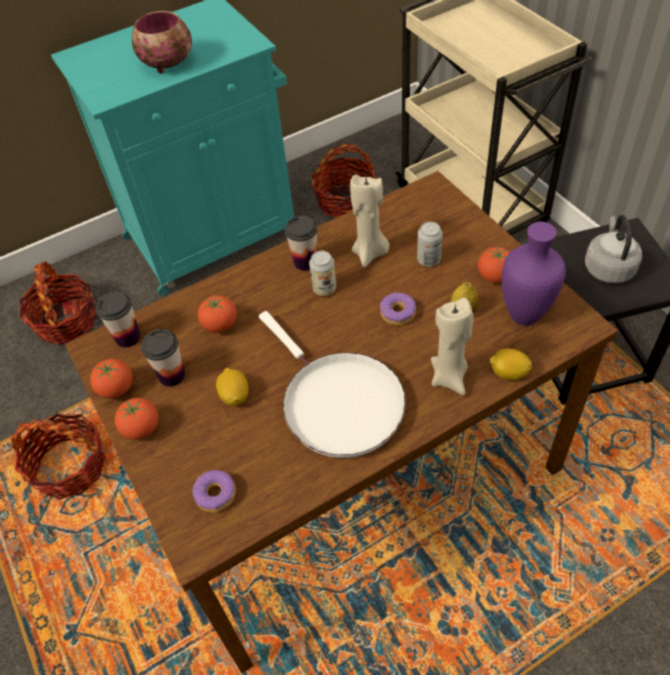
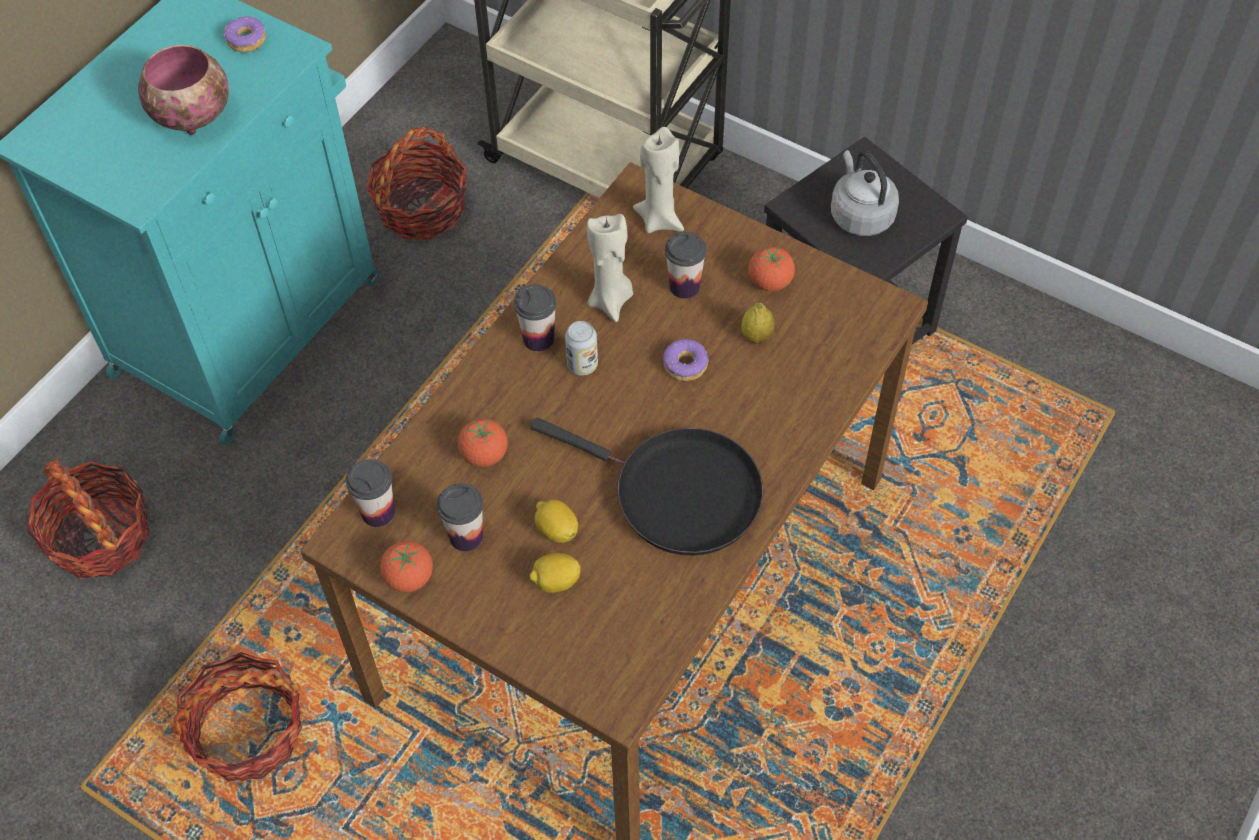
camera: 30 degrees left, 5 degrees up
(142, 429) = (472, 610): tomato -> none
(215, 495) = (606, 644): donut -> donut (247, 40)
(338, 403) = (678, 493): white frying pan -> black frying pan
(428, 260) = (684, 286): can -> cup
(450, 377) = (782, 418): beige candle -> beige candle (660, 219)
(508, 373) = (840, 391): lemon -> lemon (556, 581)
(522, 315) = (822, 319): purple vase -> none

